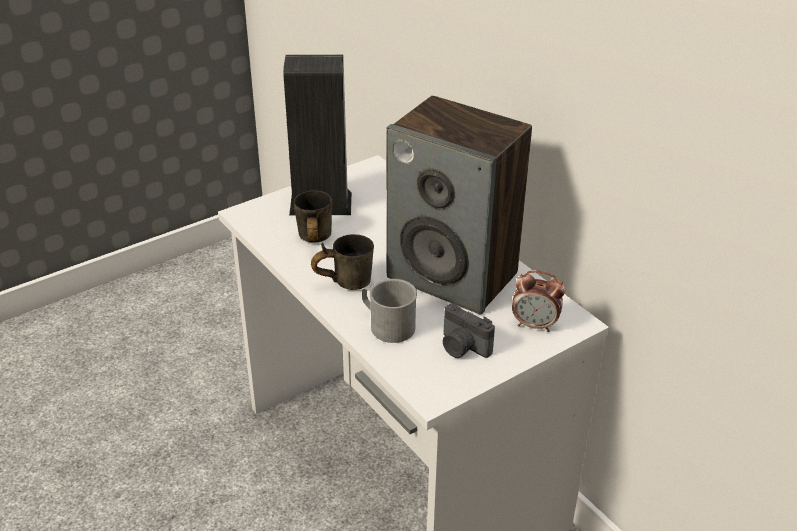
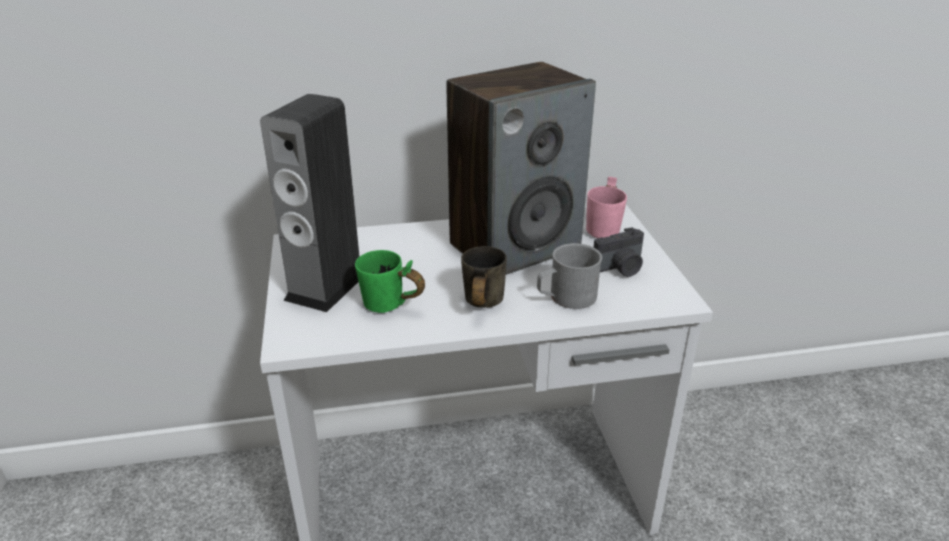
camera: 65 degrees left, 5 degrees down
(310, 240) = (389, 309): grey mug -> green mug
(535, 325) = (608, 230): alarm clock -> pink mug

